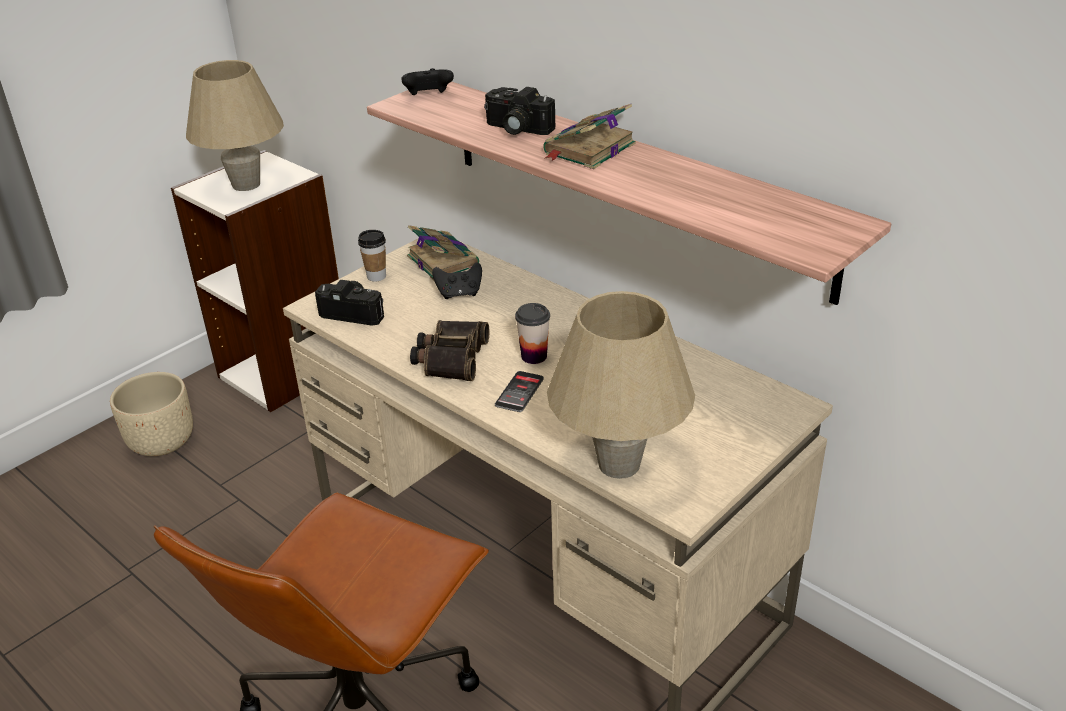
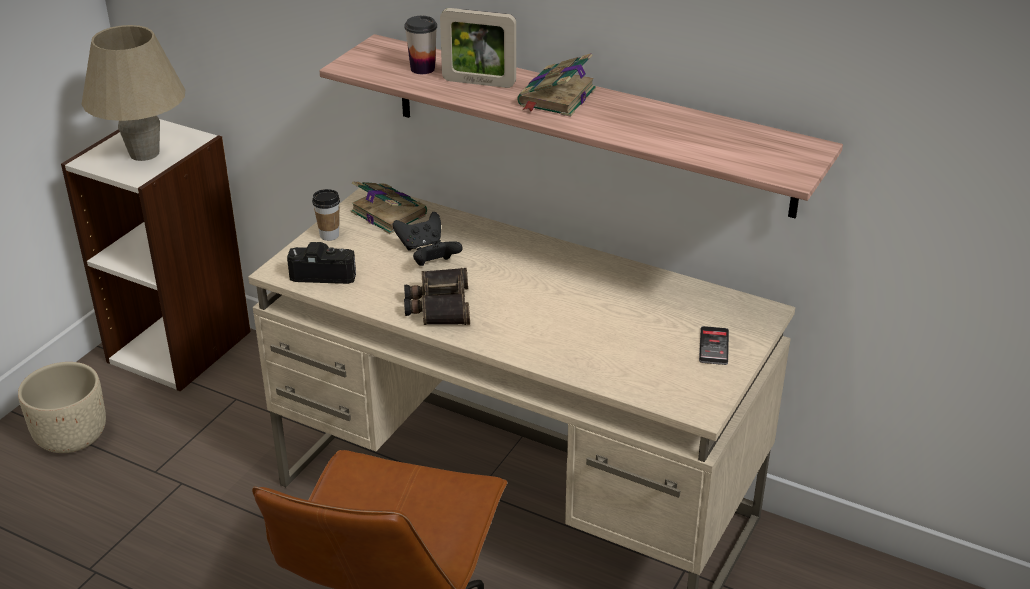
camera: 15 degrees left, 0 degrees up
(428, 96) = (375, 55): black game controller -> black game controller (436, 266)
(516, 129) = (479, 82): camera -> picture frame
(519, 392) = (517, 329): phone -> phone (713, 346)
(534, 356) = (517, 295): cup -> cup (422, 69)
(619, 464) = (633, 381): beige table lamp -> none

